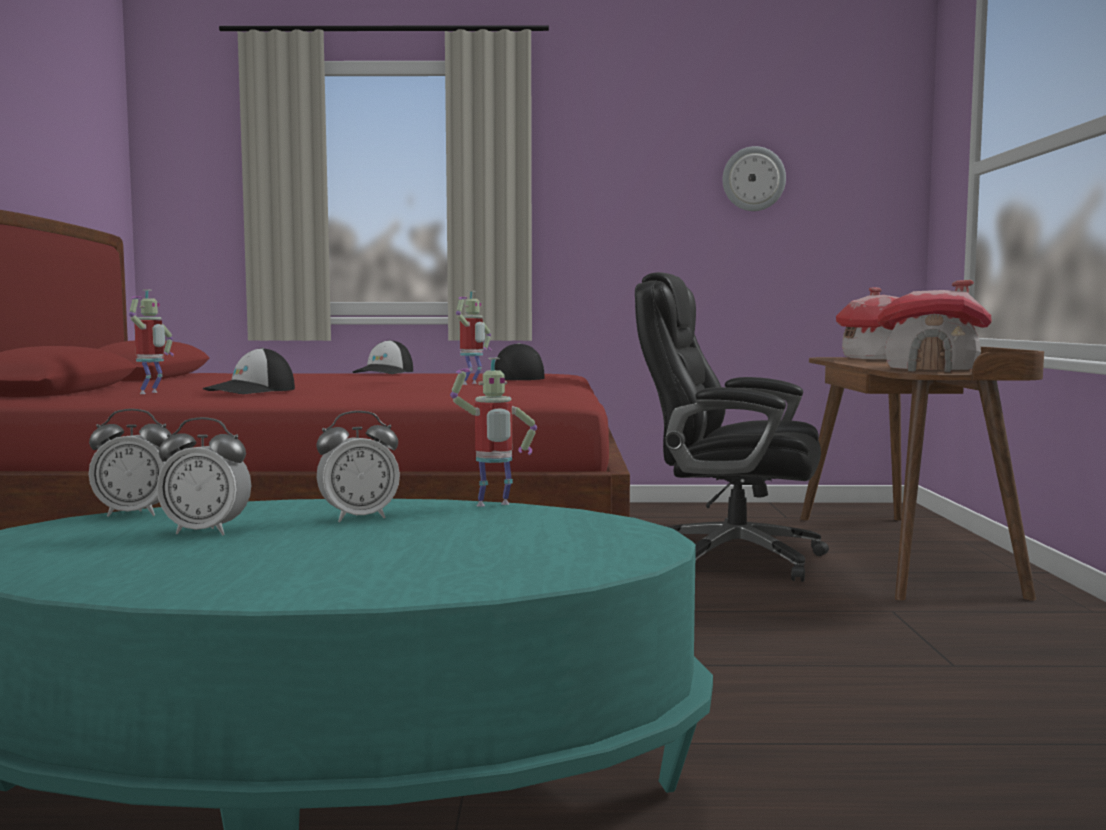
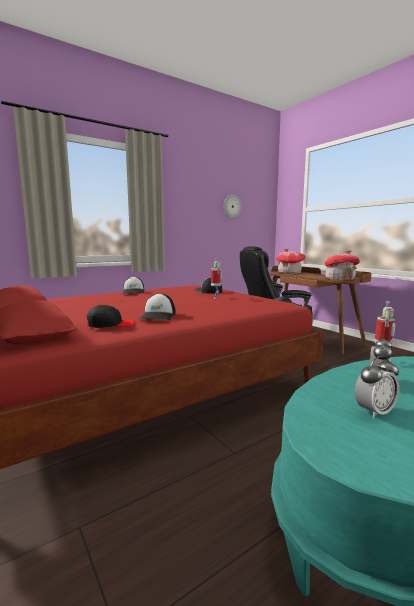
camera: 35 degrees left, 5 degrees up
(135, 513) = (302, 409): alarm clock -> none
(151, 393) = (111, 325): toy robot -> black cap

